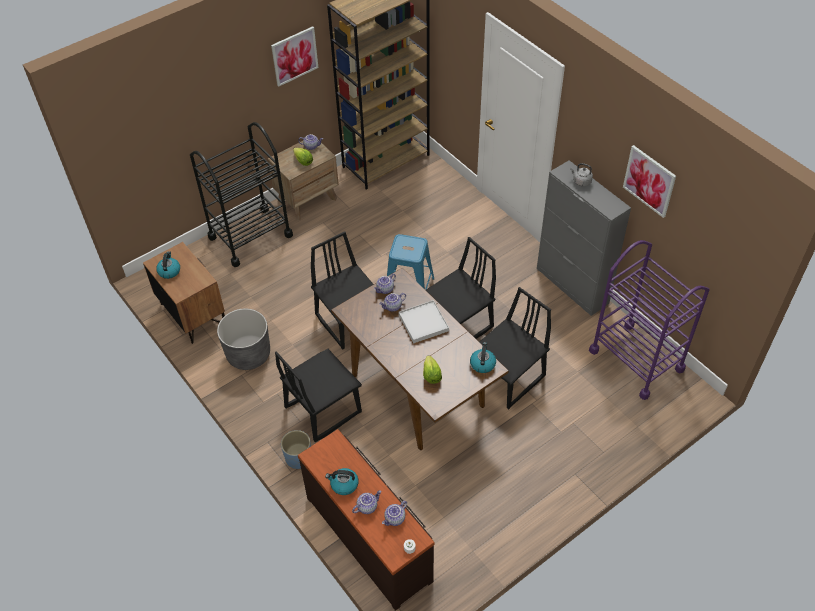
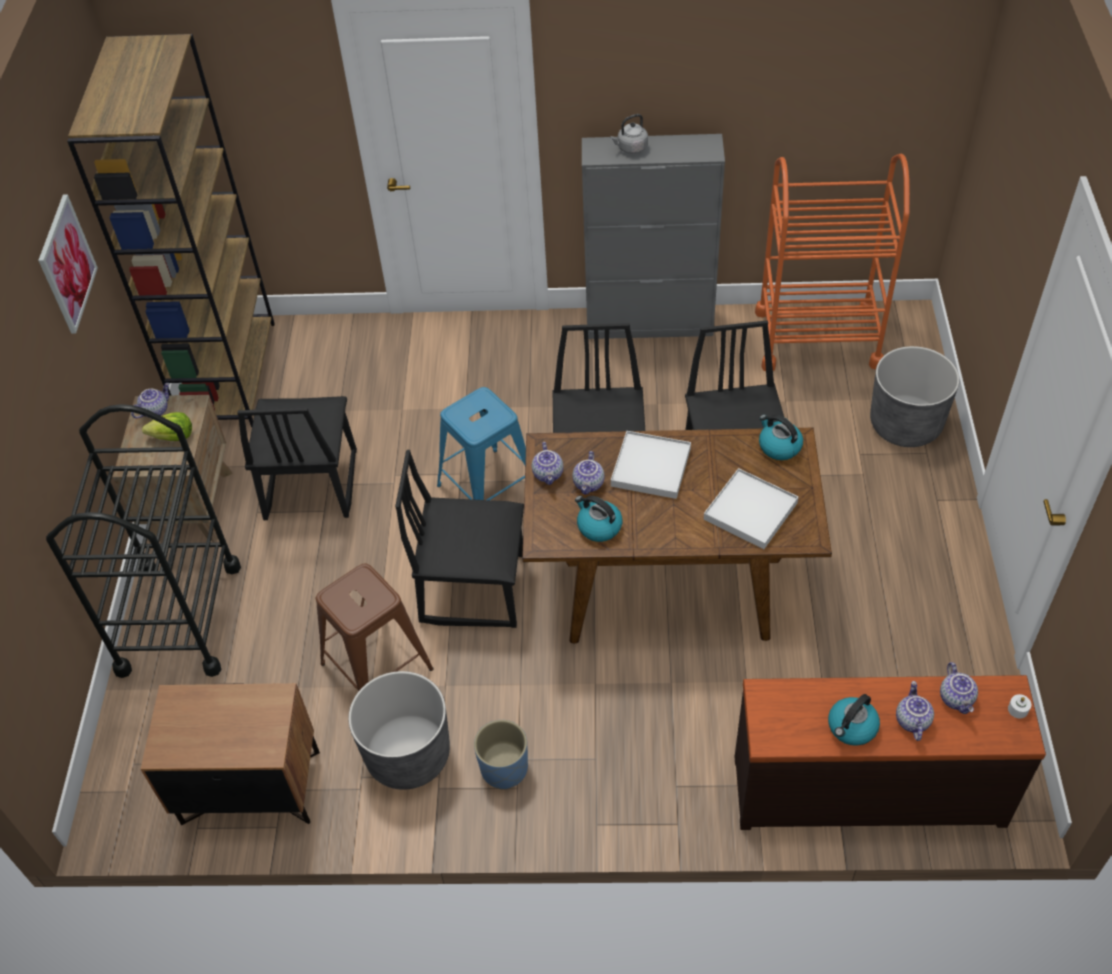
camera: 50 degrees left, 0 degrees up
(169, 271) = (202, 739): kettle -> kettle (598, 526)
(281, 315) = (376, 666): none -> brown stool
(298, 458) = (660, 799): blue planter -> blue planter (504, 769)
(322, 409) = (599, 716): black chair -> black chair (310, 485)
(431, 375) = (750, 511): lettuce -> white tray
(614, 432) = (905, 424): none -> grey planter
(636, 360) = (817, 338): purple cart -> orange cart
(649, 181) = (743, 71): picture -> none

